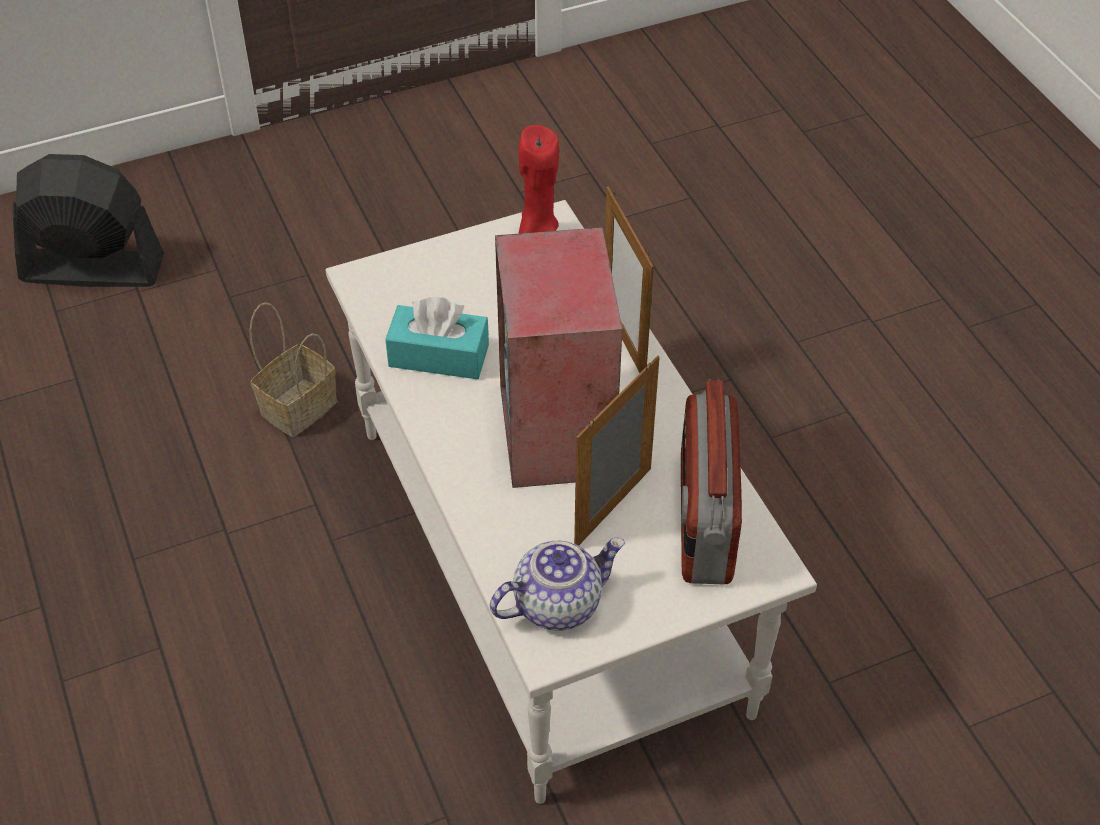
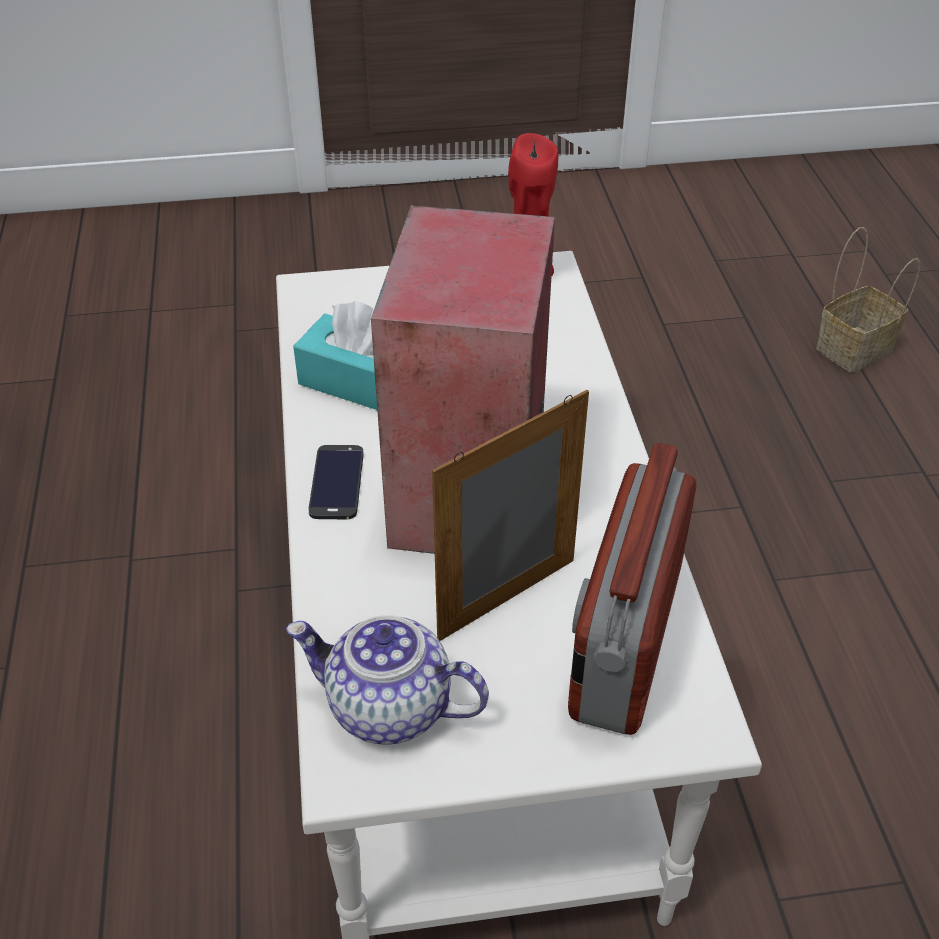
camera: 15 degrees right, 5 degrees down
(92, 268) = (117, 284): black fan -> none
(298, 409) = (257, 449): basket -> basket (853, 351)
(453, 444) = (336, 482): none -> phone
(557, 603) = (387, 708): teapot -> teapot turned 150 degrees counterclockwise
(623, 340) = (589, 405): picture frame -> none

